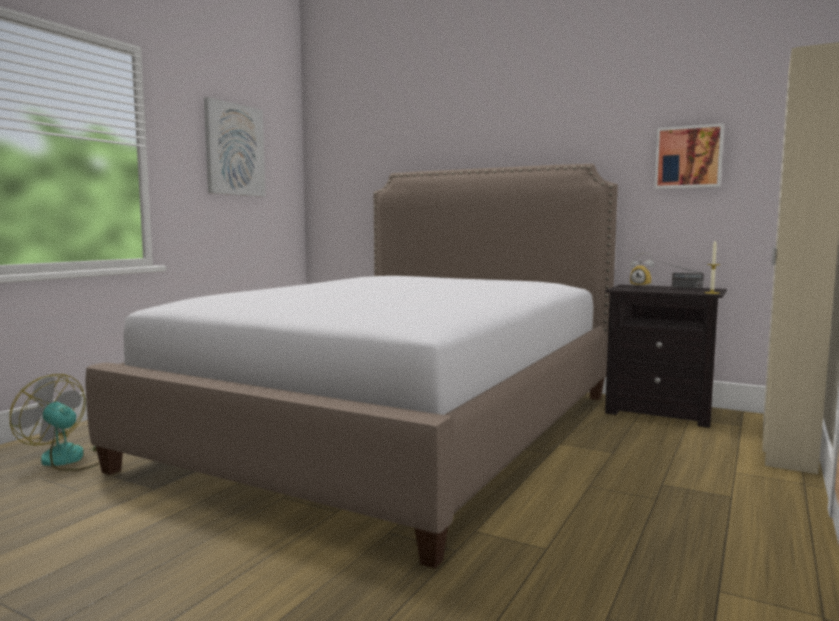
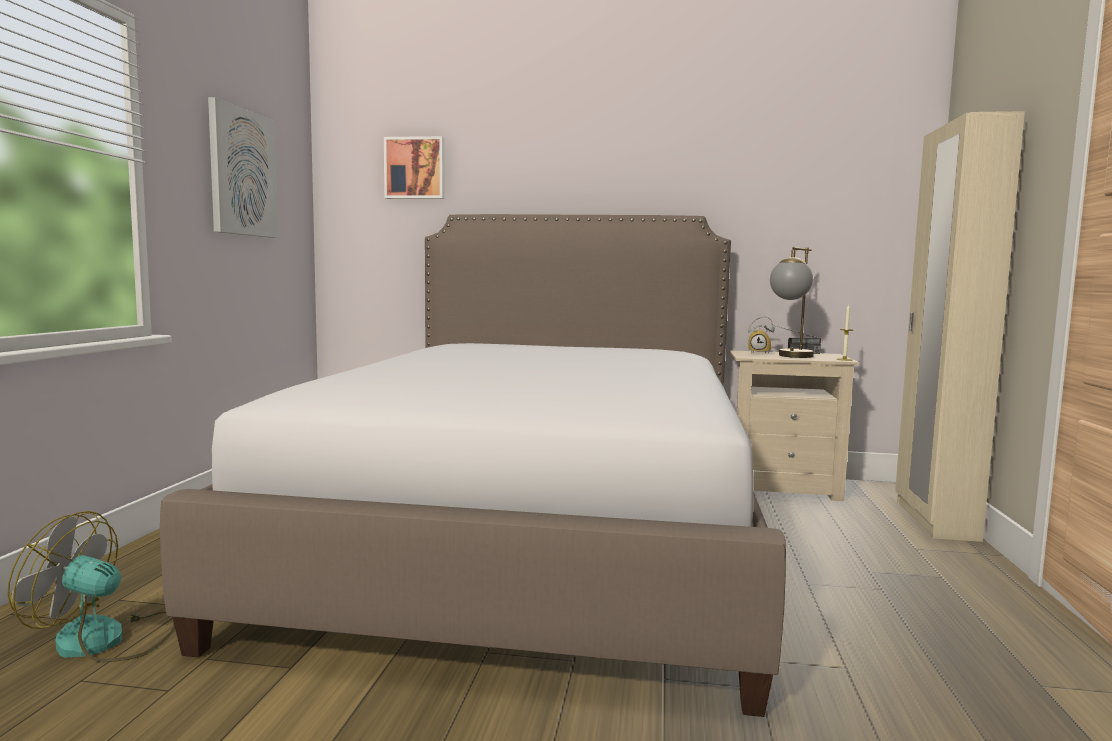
camera: 20 degrees left, 0 degrees up
(661, 411) = (783, 487): black nightstand -> beige nightstand
(663, 290) = (791, 357): none -> table lamp
(688, 157) = (801, 214): picture -> picture (415, 168)

